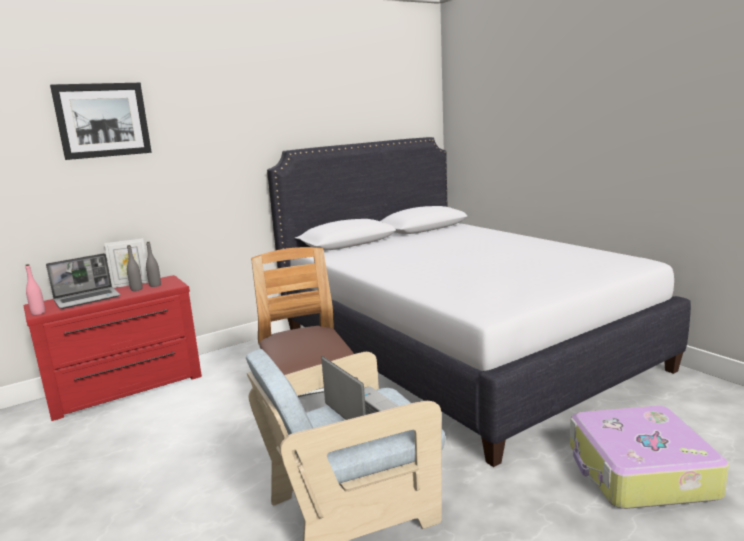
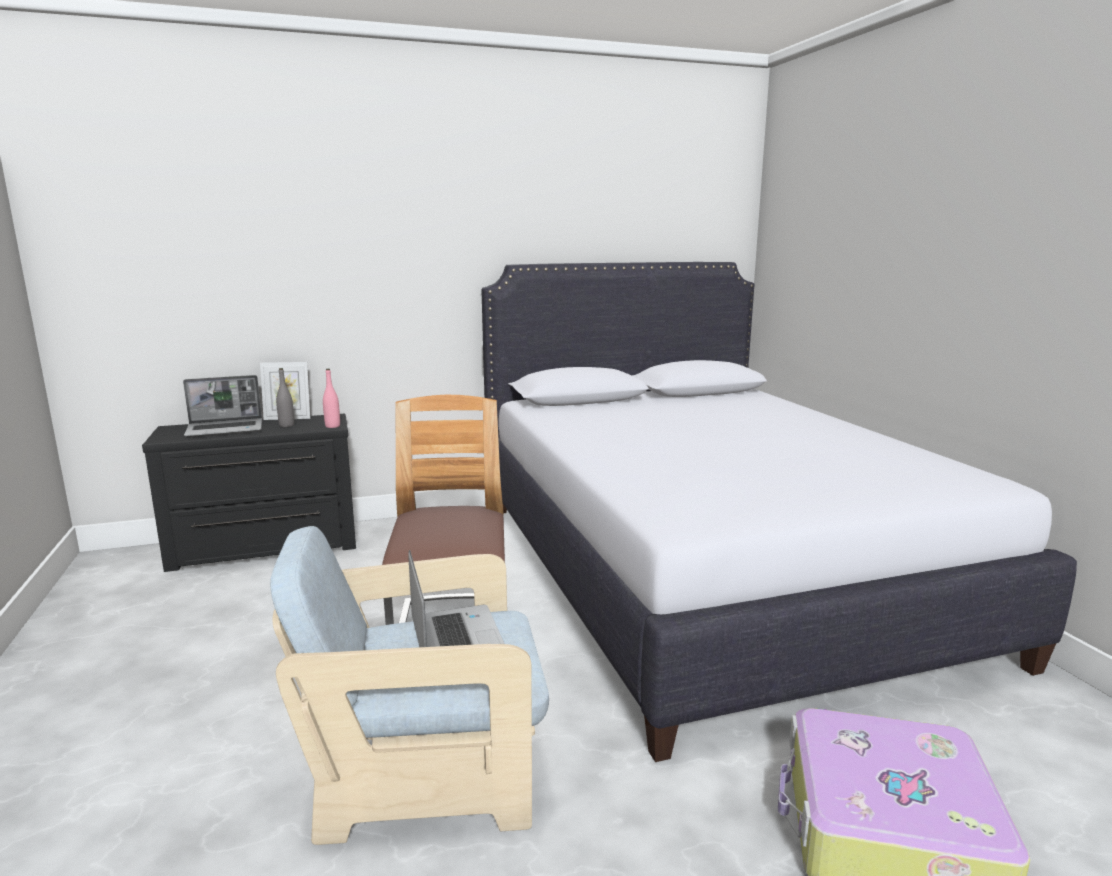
camera: 15 degrees right, 0 degrees up
(38, 313) = (160, 438): pink bottle -> pink bottle (332, 426)
(103, 120) = (271, 208): picture -> none
(127, 389) = (265, 548): red dresser -> black dresser
(155, 285) = (311, 423): grey bottle -> none

